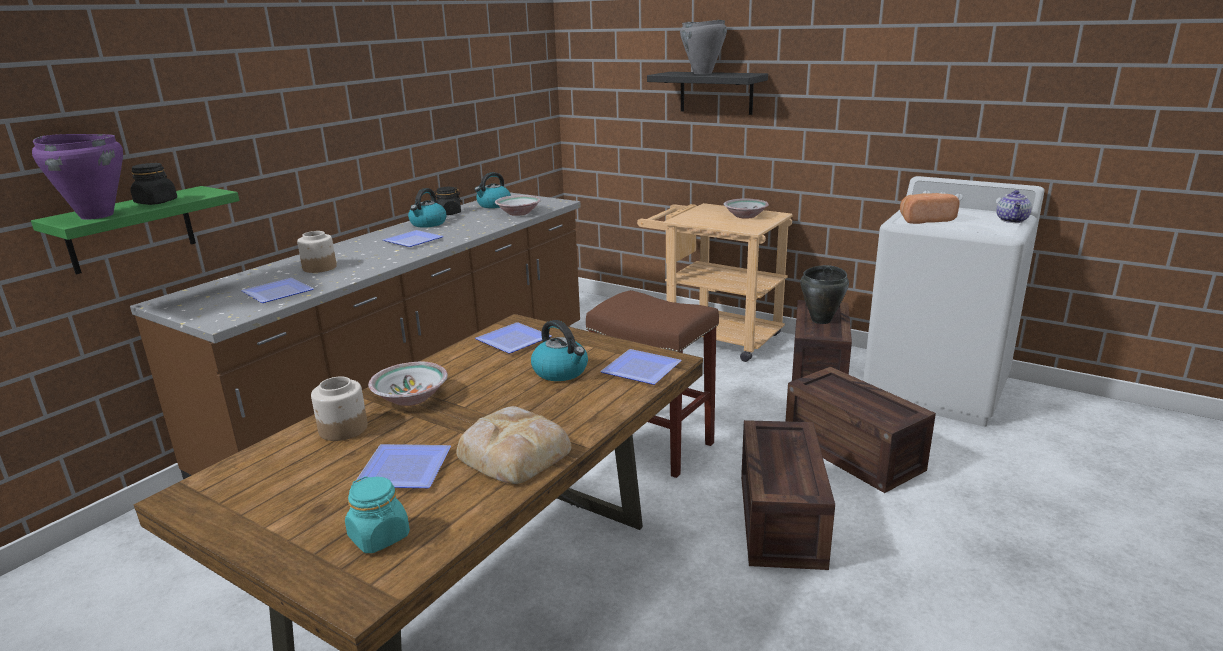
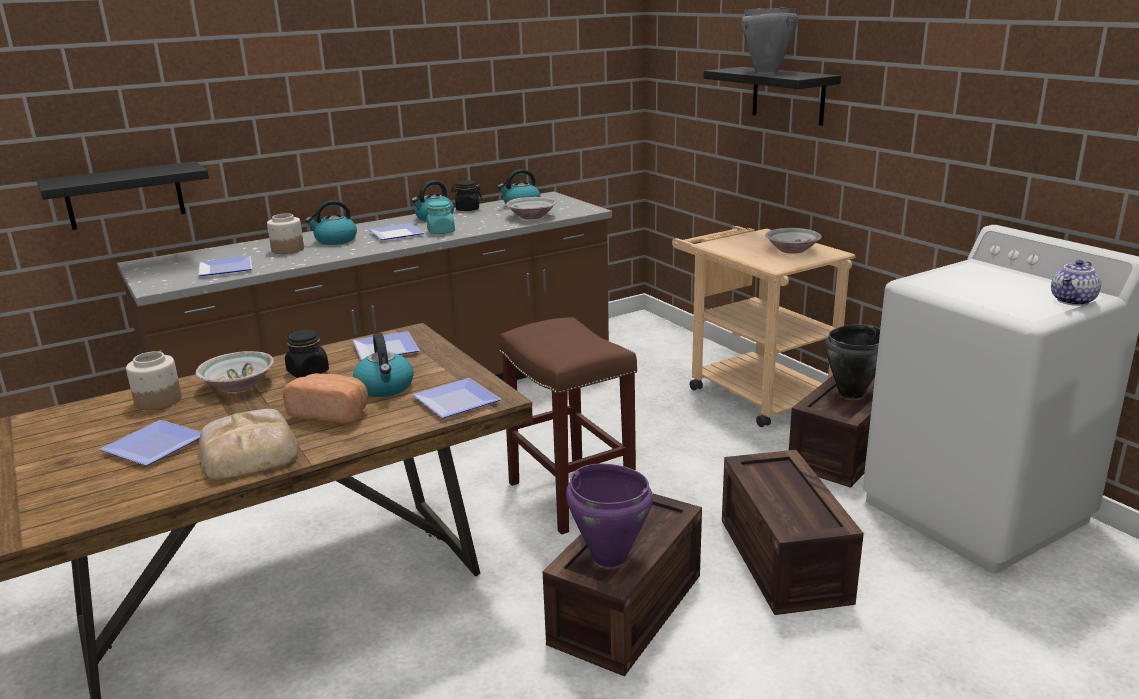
camera: 25 degrees right, 0 degrees up
(97, 215) = (79, 181): purple cooking pot -> purple cooking pot (609, 557)
(130, 230) = (124, 195): green shelf -> black shelf
(156, 202) = (136, 173): black jar -> black jar (308, 372)
(358, 253) = (335, 240): none -> kettle
(379, 537) = (70, 496): turquoise jar -> turquoise jar (441, 232)
(925, 220) = (949, 284): bread -> bread (332, 414)

